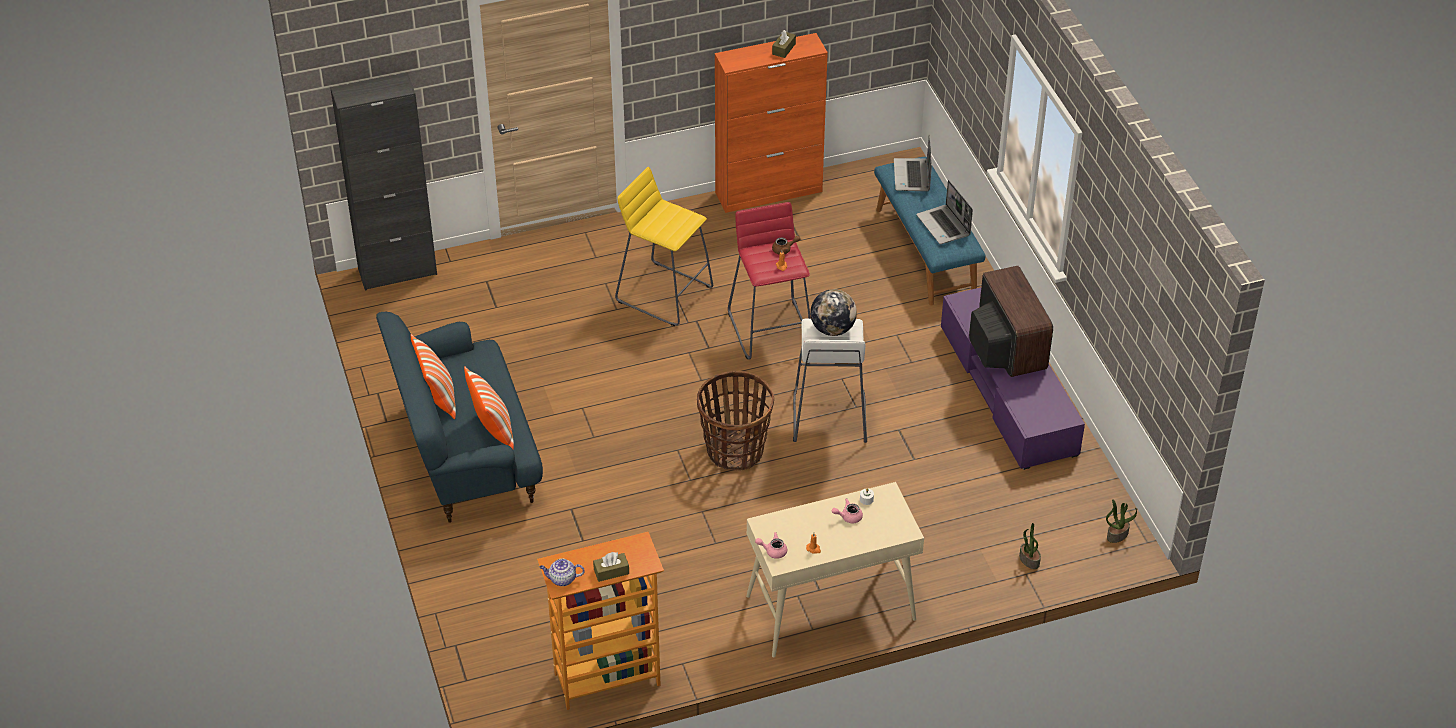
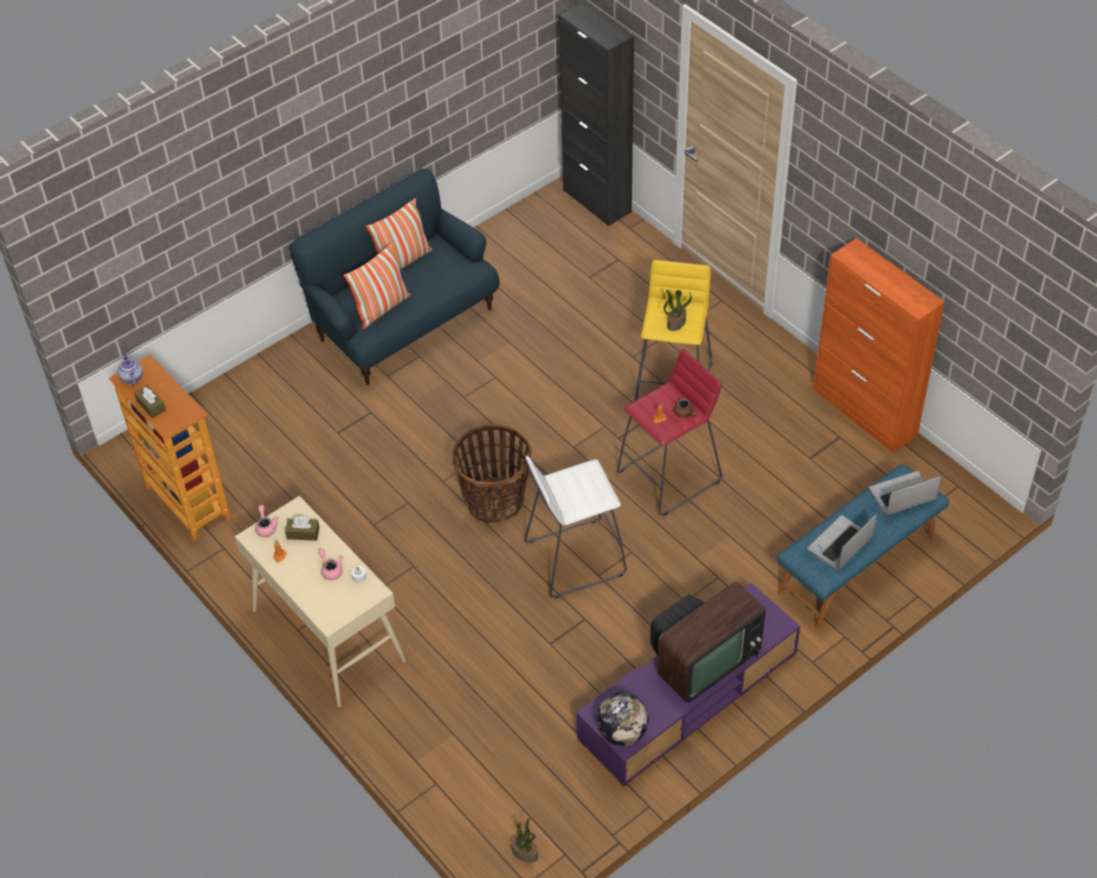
camera: 70 degrees right, 5 degrees up
(783, 49) = (899, 285): brown tissue box -> brown tissue box (303, 533)
(832, 329) = (590, 485): globe -> globe (622, 732)
(1028, 560) = (455, 781): potted plant -> potted plant (676, 322)

